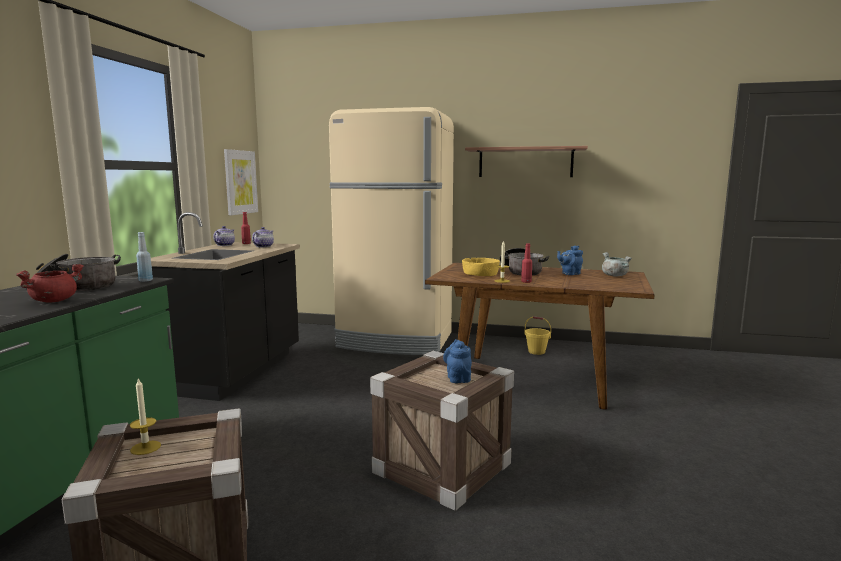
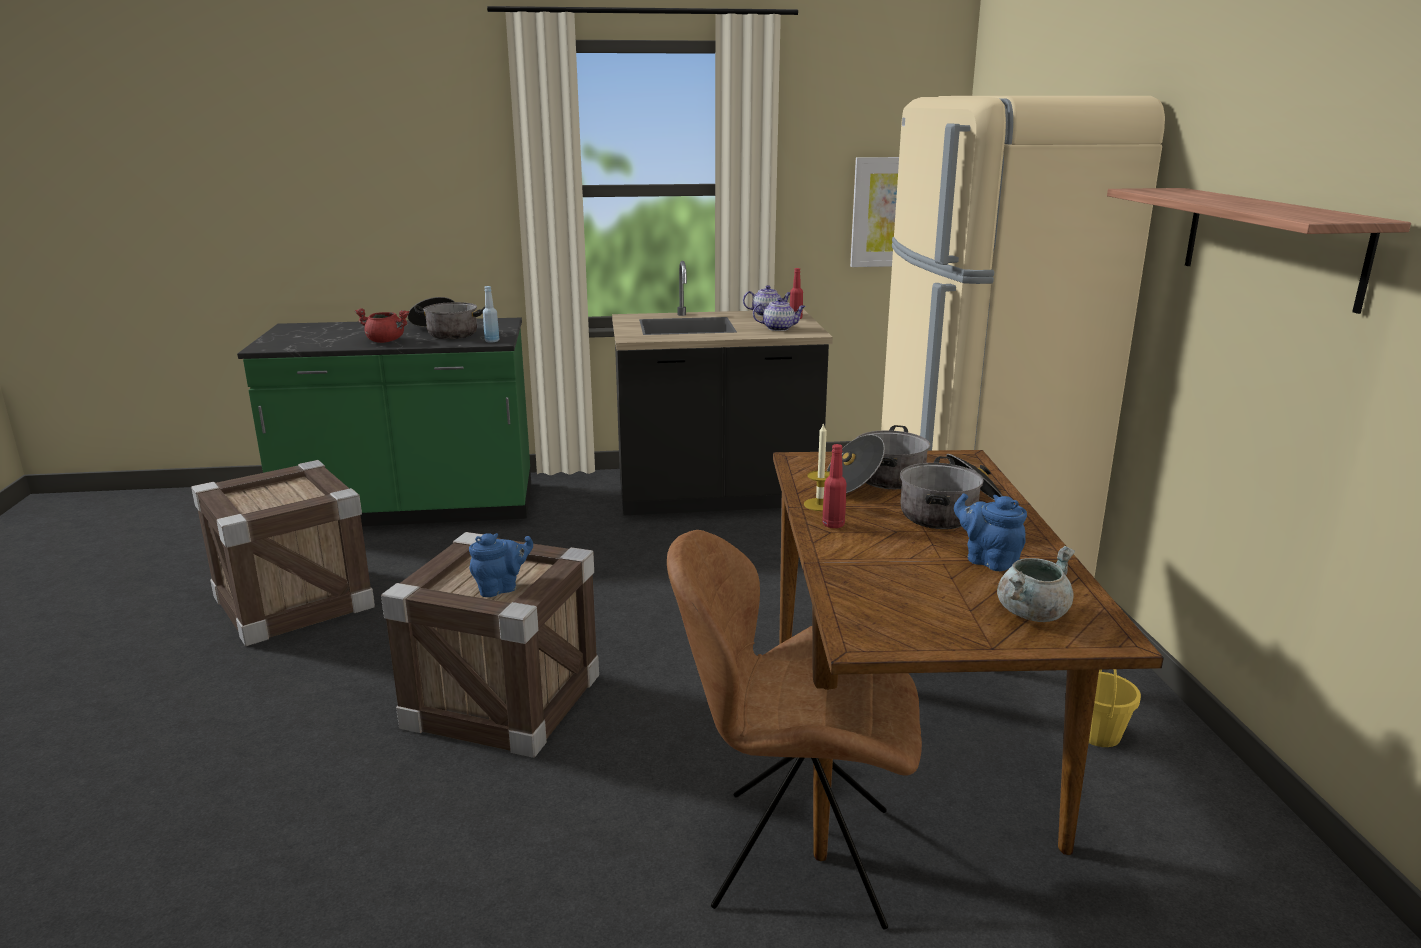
camera: 70 degrees right, 10 degrees up
(145, 448) = (287, 487): candle -> none
(481, 274) = (876, 482): yellow bowl -> cooking pot
(603, 412) = (794, 855): none -> brown chair

